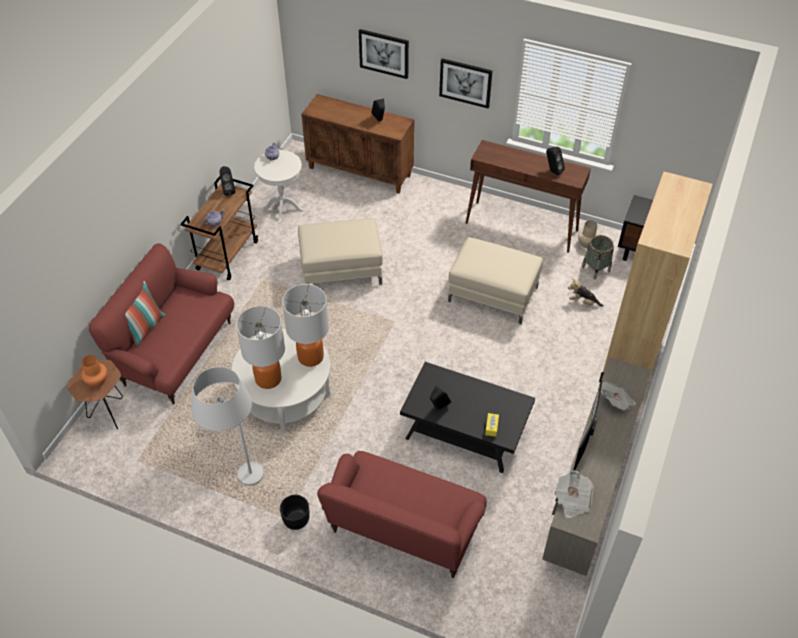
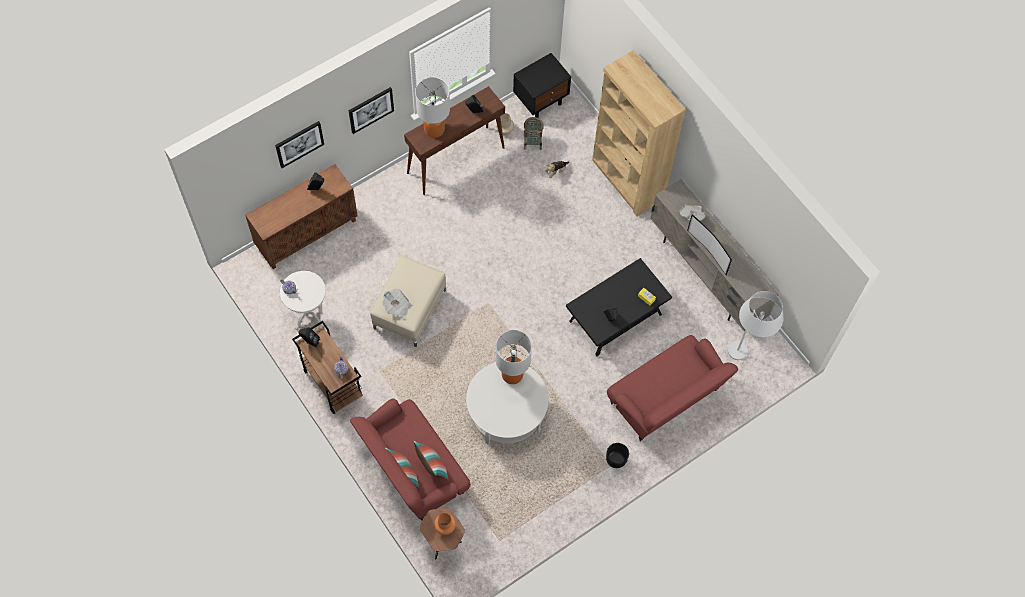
camera: 60 degrees left, 15 degrees up
(166, 345) = (432, 467): none -> pillow
(241, 485) = (565, 480): white floor lamp -> white floor lamp (742, 360)
(268, 379) = (513, 412): table lamp -> table lamp (434, 129)
(493, 294) = (508, 222): beige ottoman -> none
(572, 500) = (744, 288): newspaper -> newspaper (397, 307)

